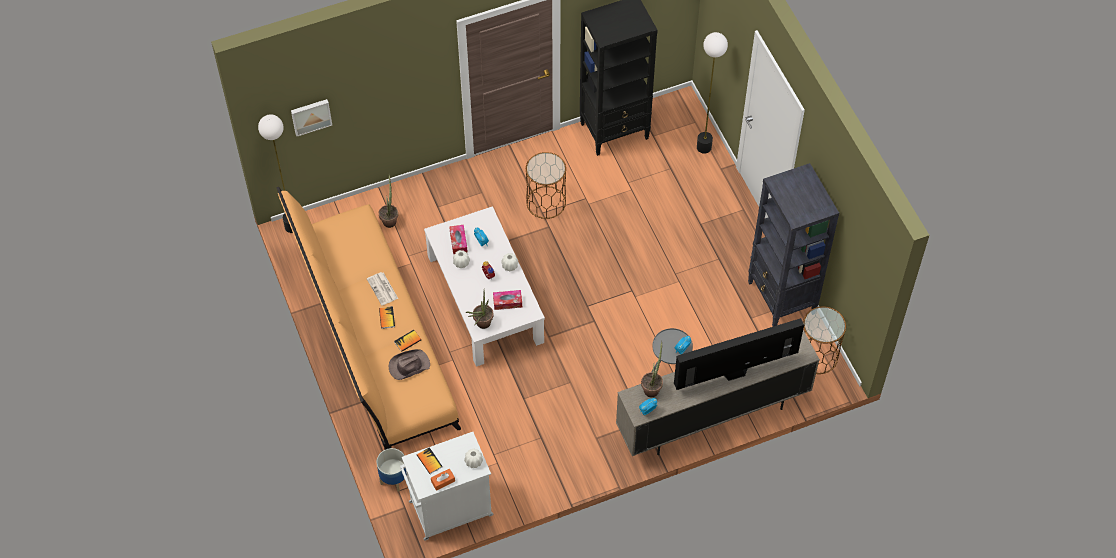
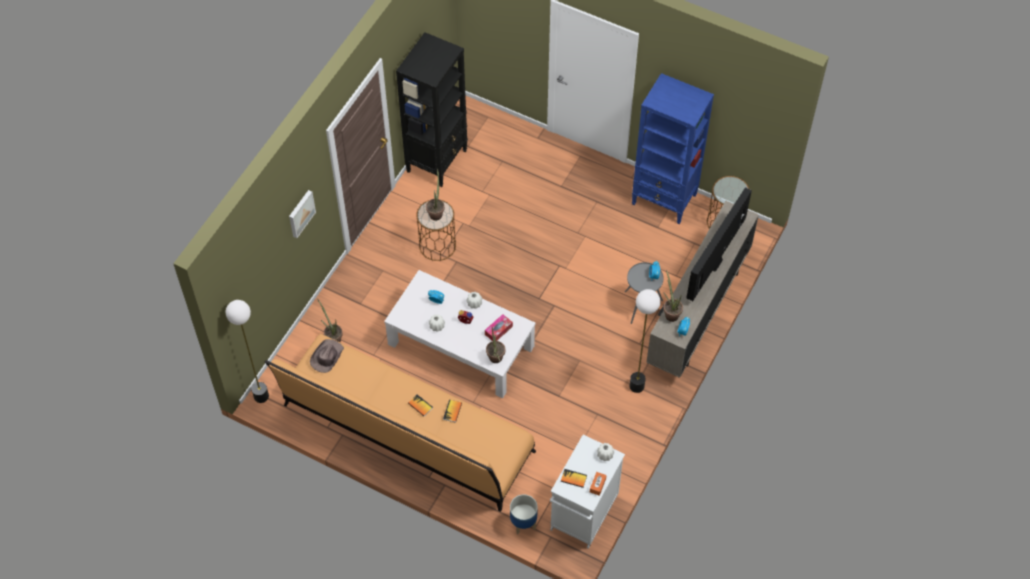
camera: 40 degrees left, 0 degrees up
(311, 116) = (253, 285): picture -> picture (300, 213)
(383, 289) = (396, 387): newspaper -> none
(408, 366) = (471, 428): brown hat -> brown hat (326, 357)
(458, 242) = (419, 312): tissue box -> none
(548, 167) = (436, 212): none -> potted plant
(704, 147) = (511, 130): floor lamp -> floor lamp (636, 386)
(781, 299) = (664, 200): black bookcase -> blue bookcase

